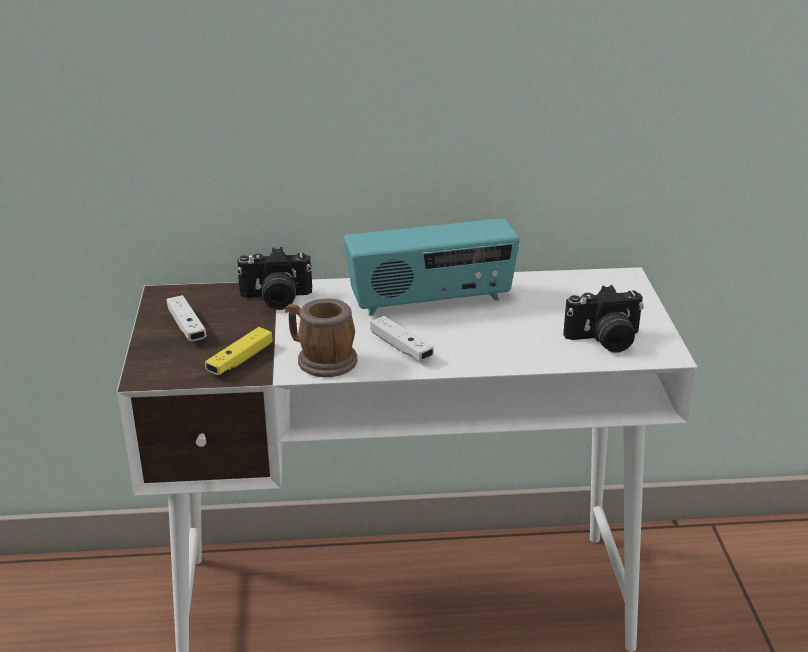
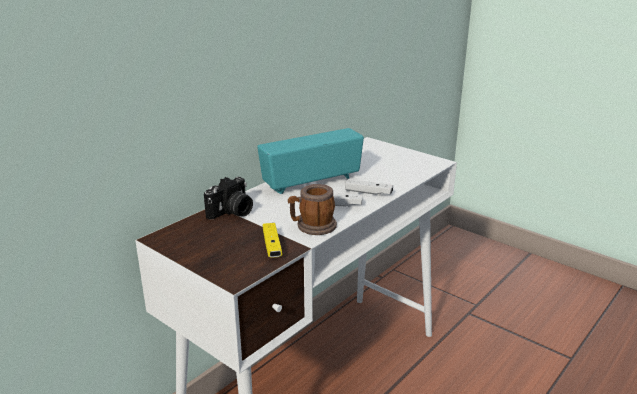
camera: 45 degrees left, 5 degrees down
(187, 327) = (208, 246): white game controller -> white game controller (368, 192)
(431, 301) = (311, 182): radio -> radio turned 150 degrees counterclockwise
(604, 340) = (409, 167): camera -> none

